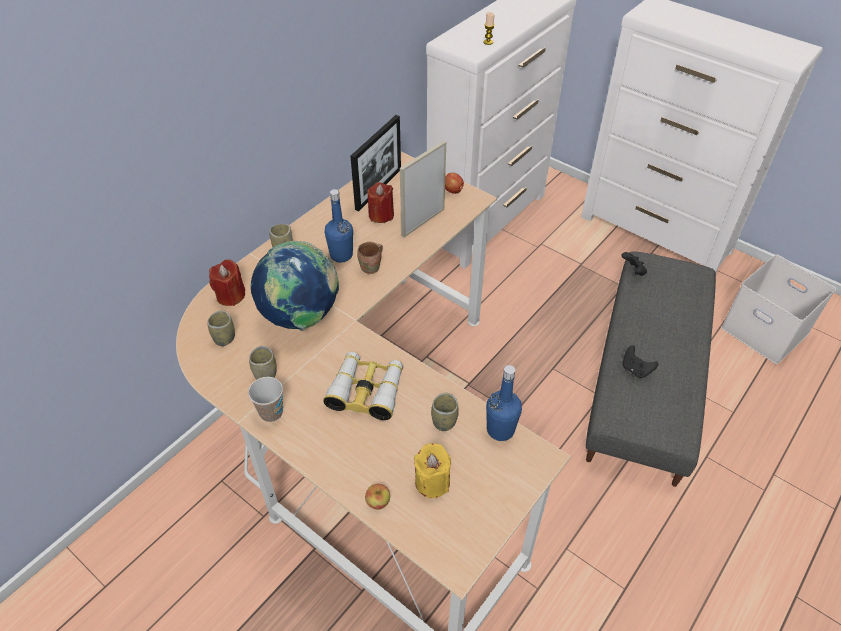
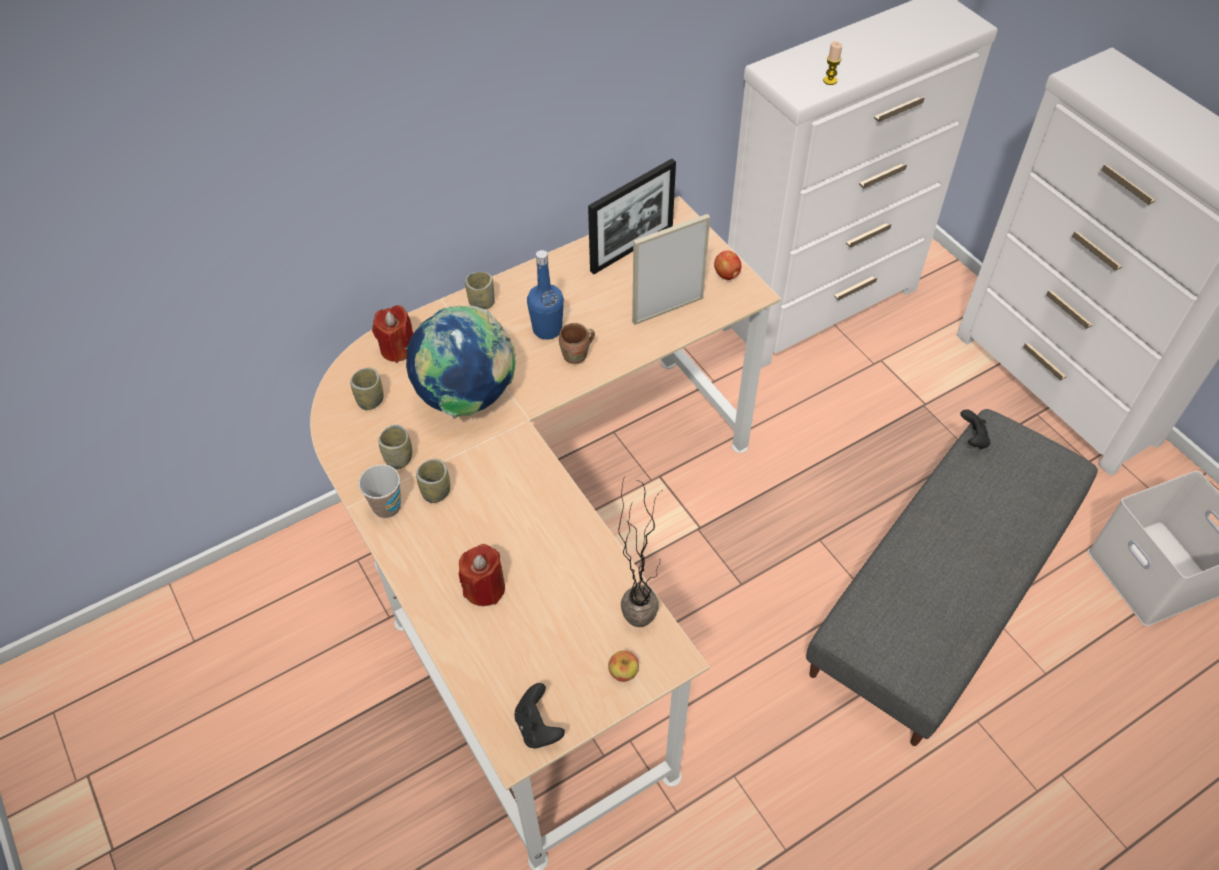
camera: 20 degrees right, 5 degrees up
(366, 390) = (504, 512): binoculars -> none
(378, 502) = (461, 649): apple -> apple (623, 672)
(381, 215) = (619, 286): red candle -> red candle (484, 588)
(432, 482) = (531, 645): yellow candle -> none
(444, 421) = (577, 577): cup -> cup (436, 492)
(500, 430) = (639, 608): blue bottle -> potted plant
(635, 369) = (908, 577): black game controller -> black game controller (538, 726)

